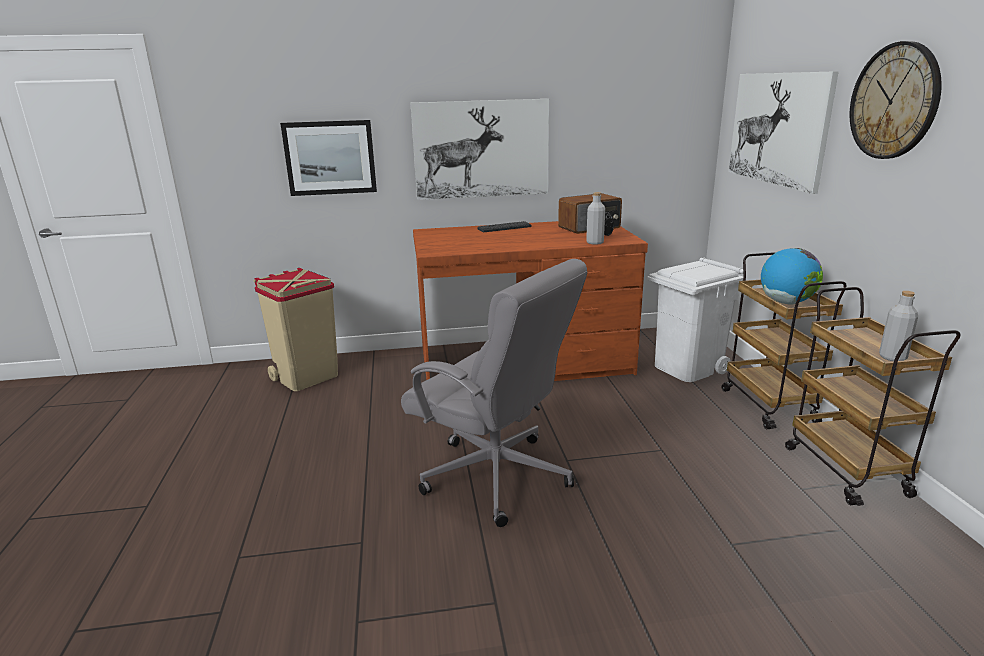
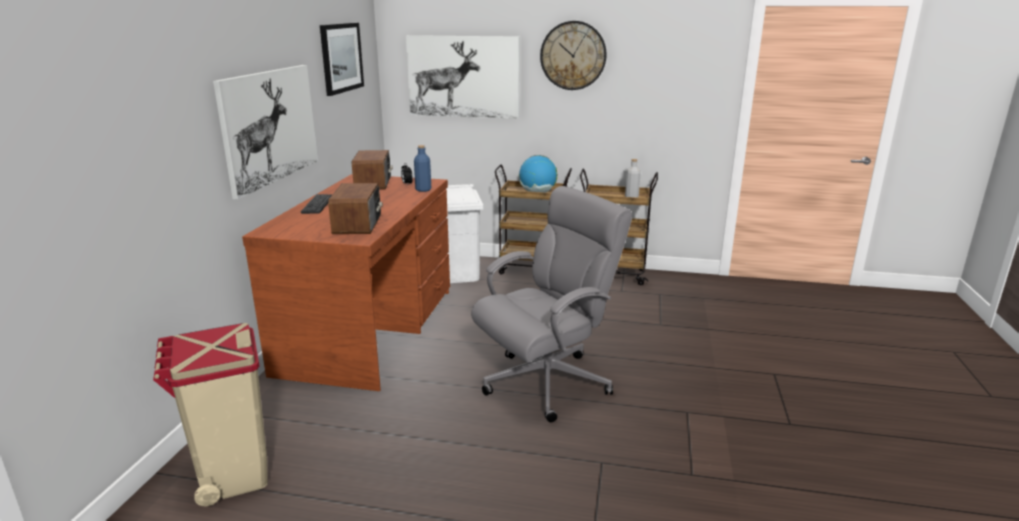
camera: 70 degrees left, 0 degrees up
(330, 158) = (150, 169): picture -> picture (341, 57)
(466, 245) = (358, 224): none -> radio
(595, 242) = (423, 190): grey bottle -> blue bottle

